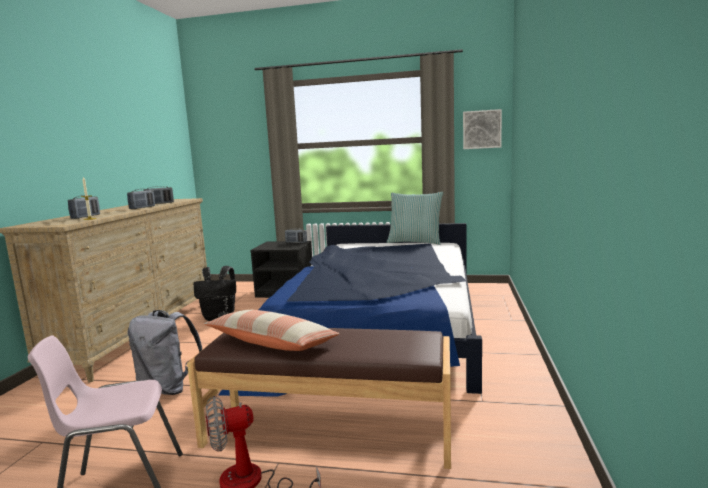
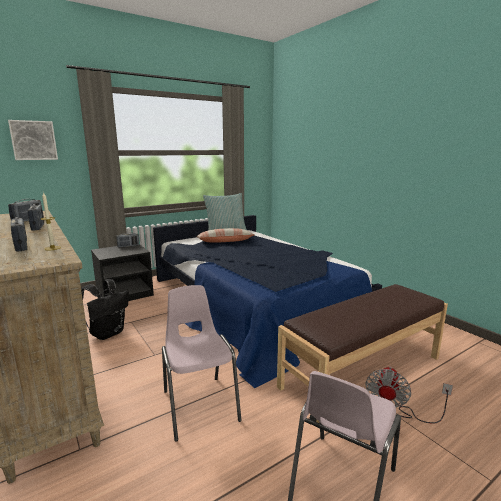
camera: 45 degrees left, 5 degrees up
(169, 388) = (200, 405): grey backpack -> pink chair
(272, 343) = (348, 320): pillow -> pillow (225, 242)
(481, 129) = (256, 147): picture -> picture (33, 140)

